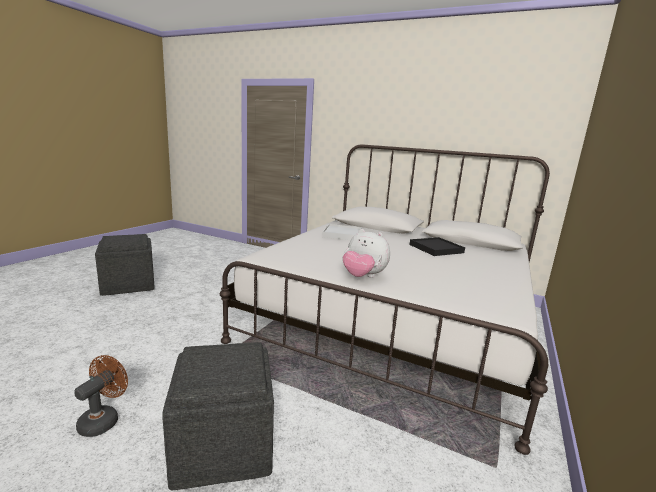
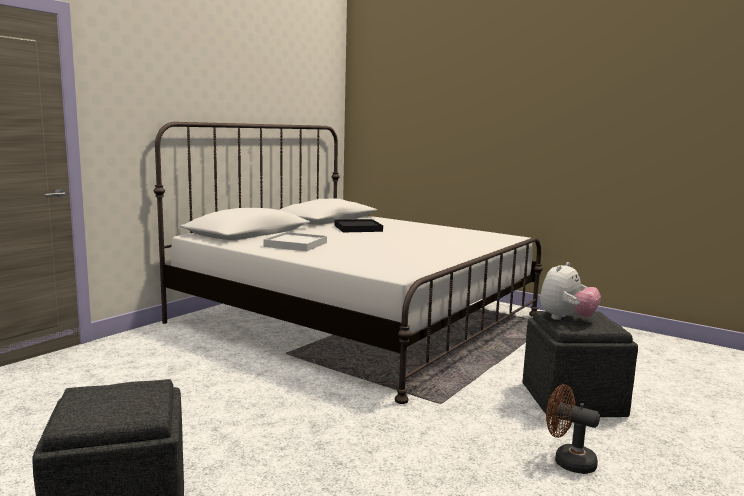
camera: 80 degrees left, 5 degrees down
(363, 277) = (451, 251): plush toy -> plush toy (566, 318)

